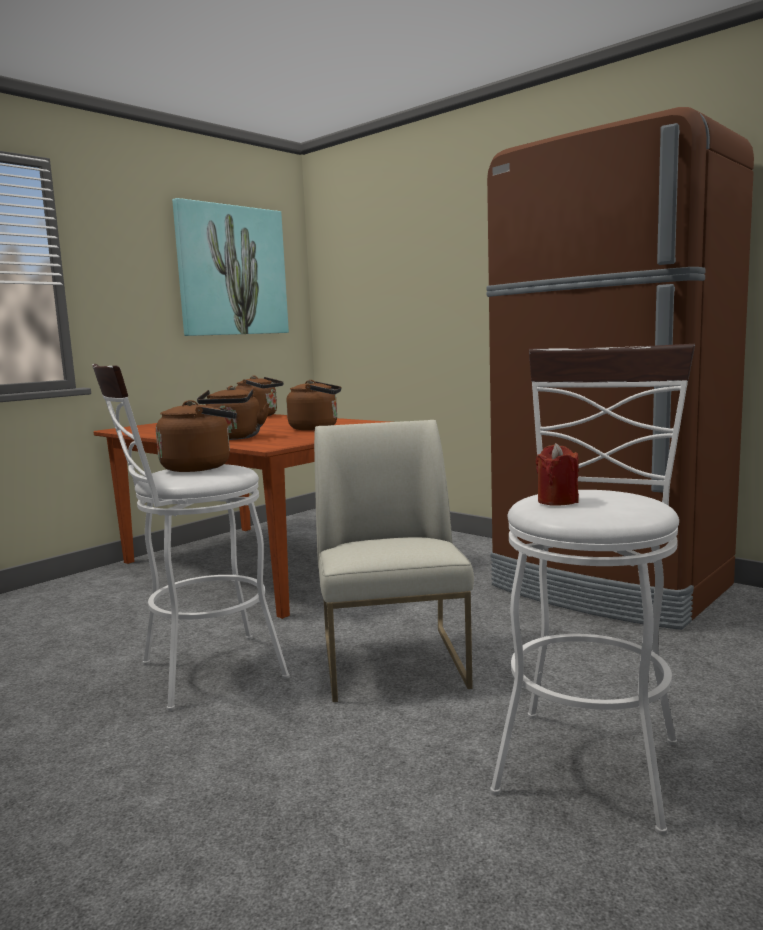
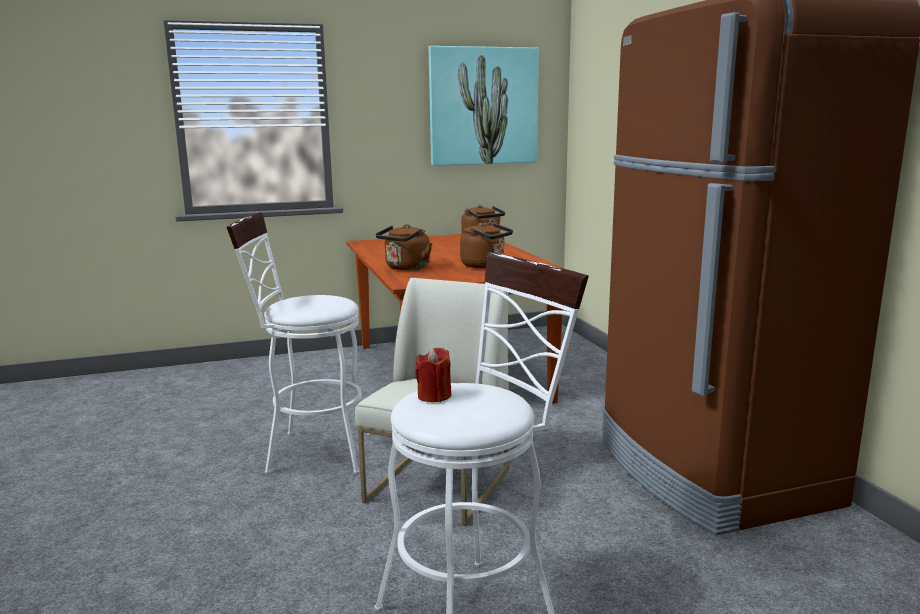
camera: 30 degrees right, 5 degrees up
(200, 467) = (317, 299): brown kettle -> none

